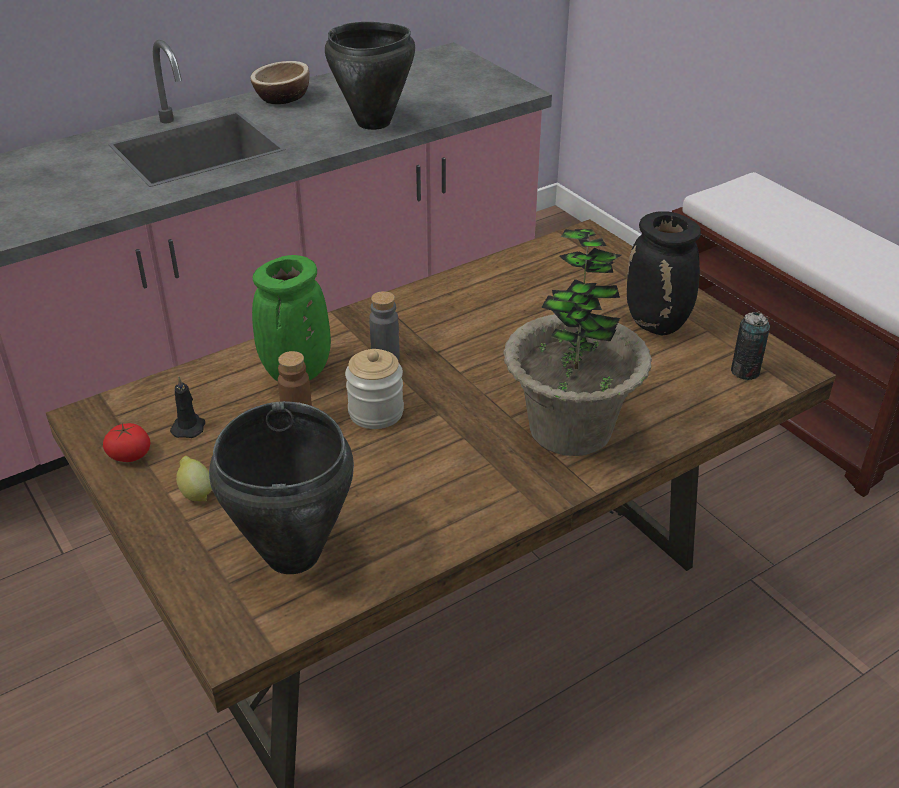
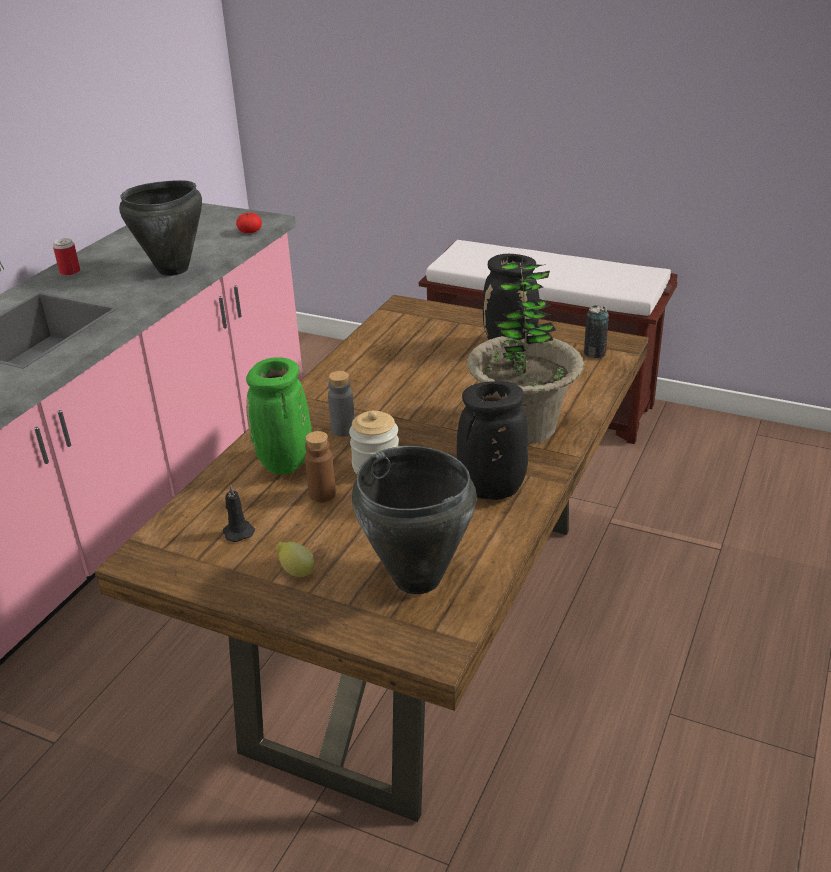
camera: 30 degrees left, 5 degrees down
(129, 454) = (209, 569): tomato -> tomato (250, 231)
(282, 98) = (70, 272): bowl -> can
(460, 491) = (491, 491): none -> black vase

